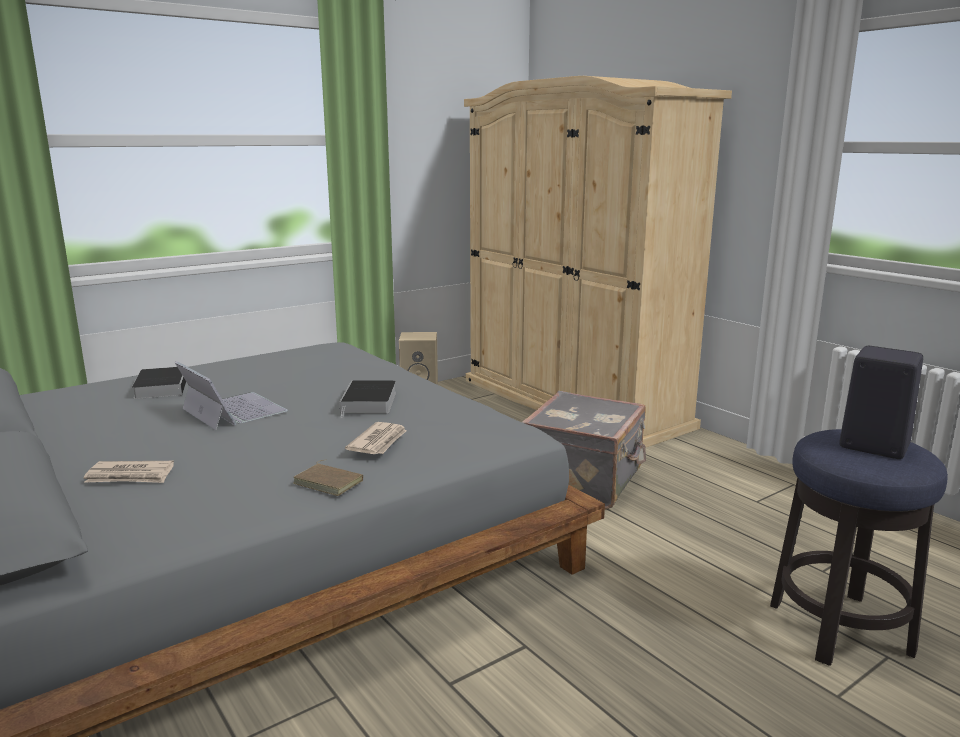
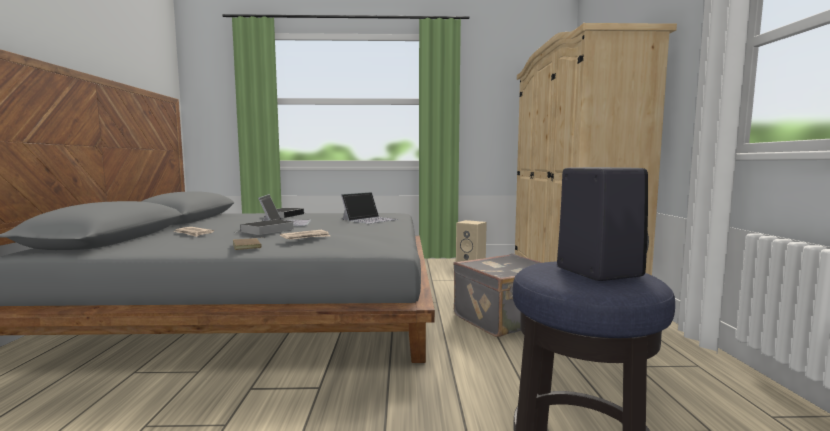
camera: 35 degrees right, 10 degrees down
(340, 372) = (370, 219): none -> laptop
(369, 402) = (350, 228): book -> book (267, 230)

